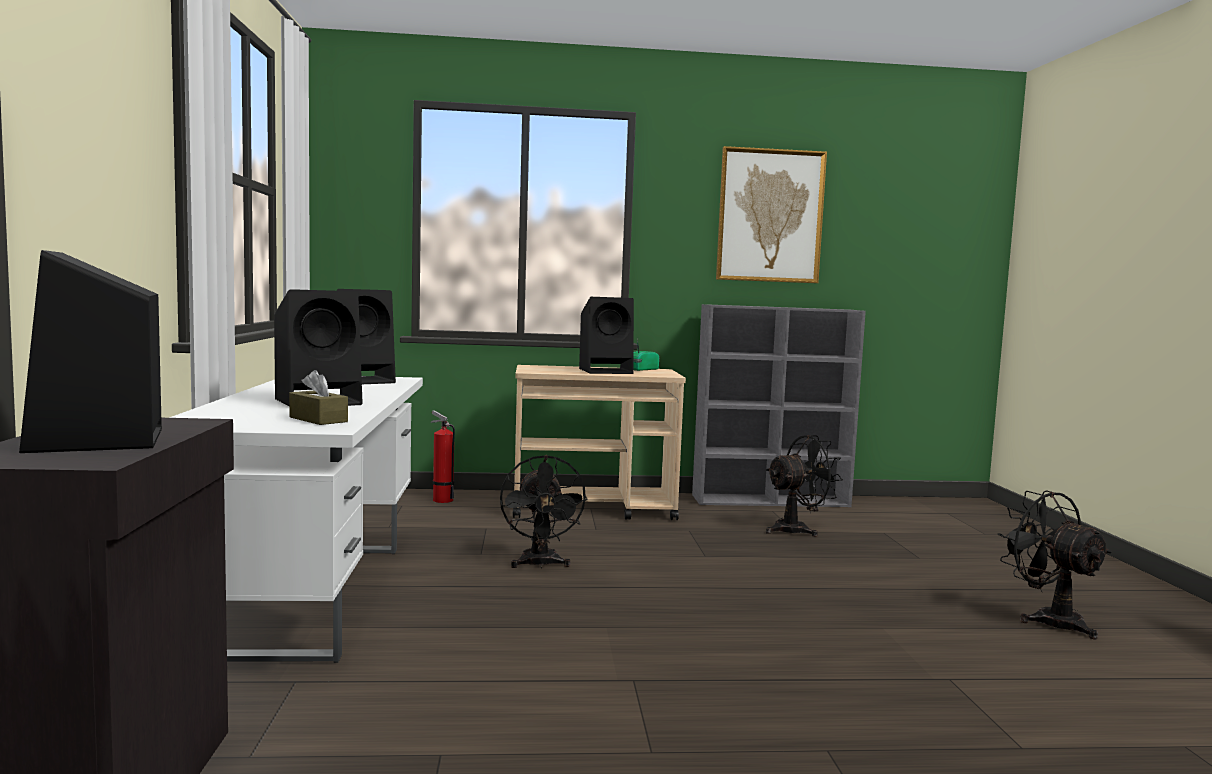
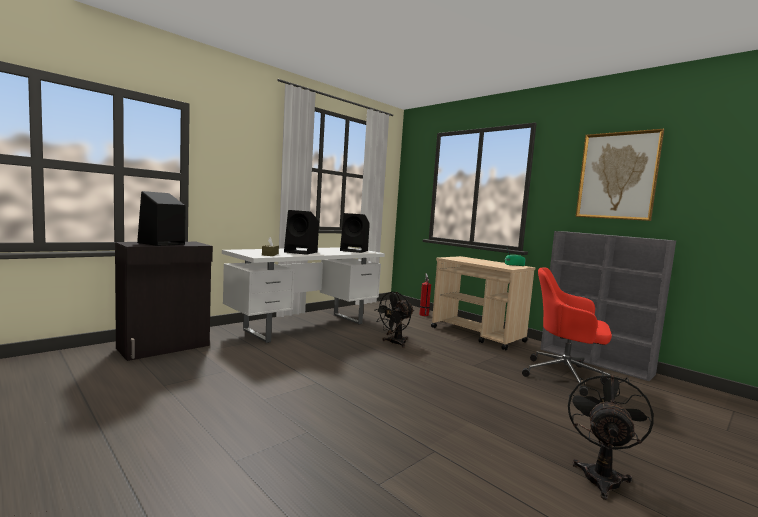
camera: 50 degrees right, 0 degrees up
(607, 371) = (486, 262): black speaker -> none
(797, 530) = (565, 376): black fan -> red office chair

